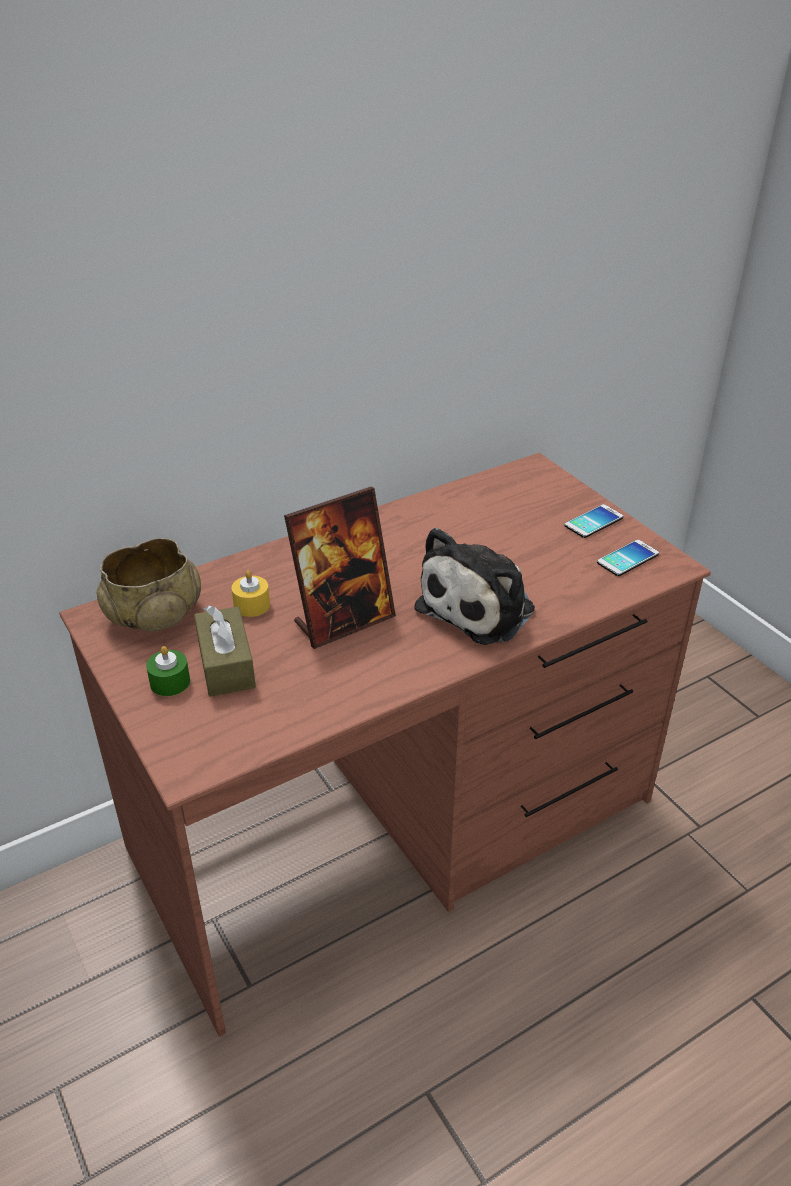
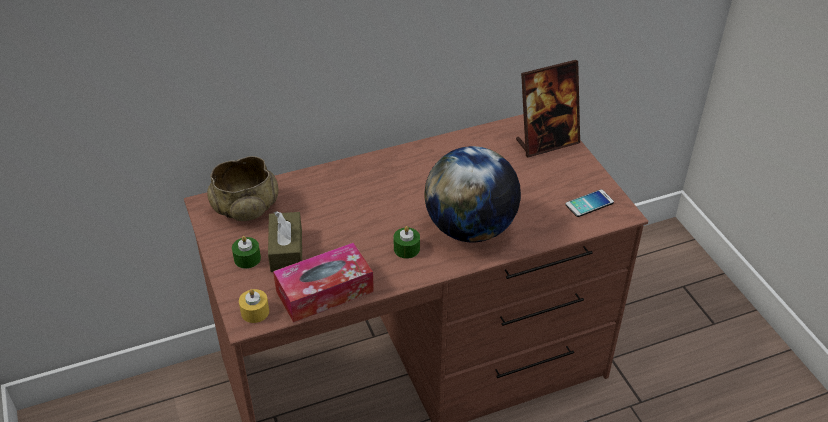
camera: 10 degrees right, 5 degrees up
(252, 605) = (312, 208): yellow candle -> yellow candle (255, 312)
(296, 713) = (325, 291): none -> tissue box
(344, 621) = (372, 228): picture frame -> picture frame (547, 142)
(399, 642) = (406, 249): none -> green candle
(480, 606) = (470, 229): plush toy -> globe
(593, 522) = (574, 170): phone -> none

